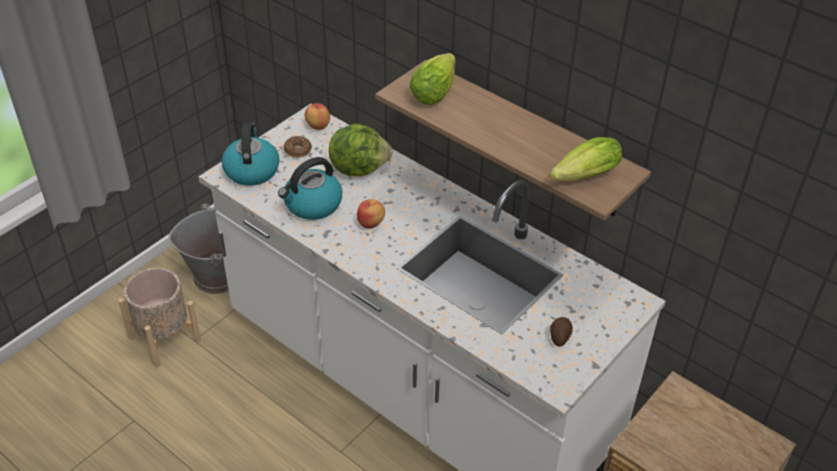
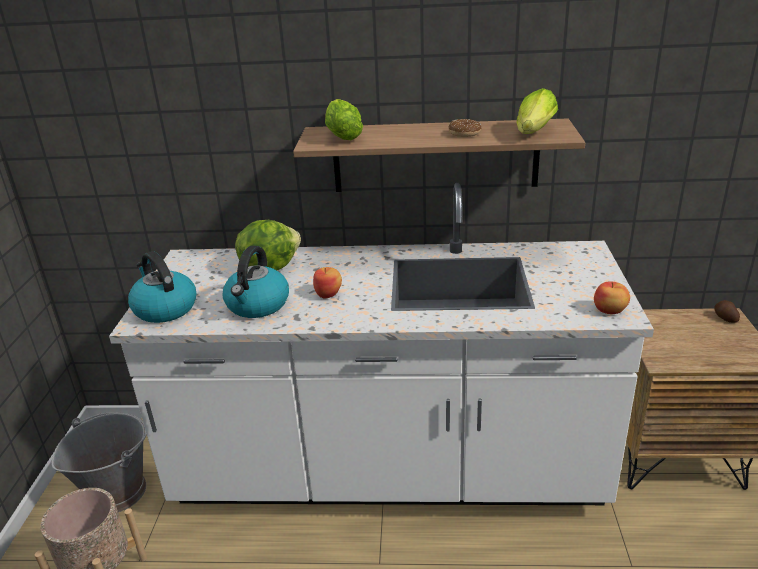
camera: 35 degrees left, 15 degrees down
(297, 150) = (196, 279): donut -> donut (464, 133)
(317, 126) = (195, 259): apple -> apple (610, 311)
(559, 336) = (575, 289): potato -> potato (724, 318)

